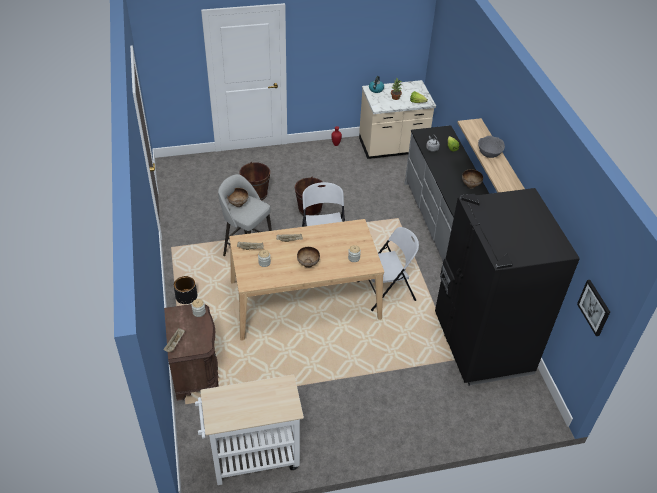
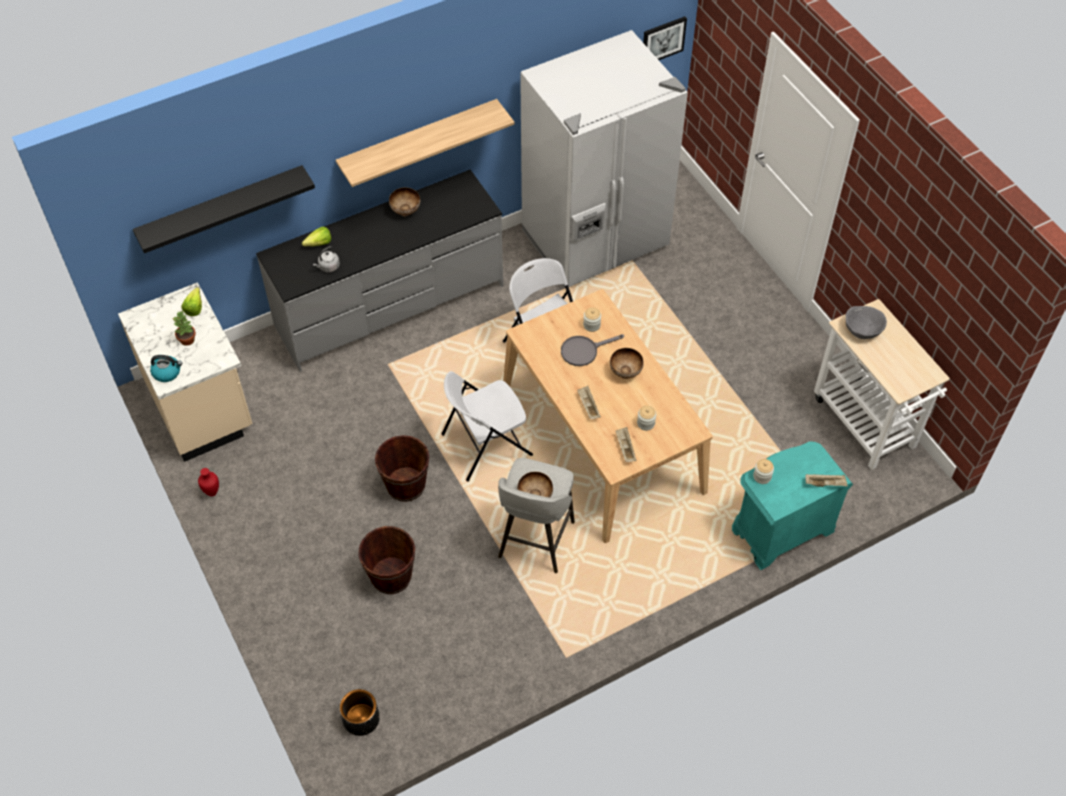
camera: 105 degrees left, 10 degrees up
(186, 296) = (659, 592): black planter -> black planter (361, 719)
(196, 370) = (779, 527): brown nightstand -> turquoise nightstand
(334, 249) = (584, 351): none -> grey frying pan
(454, 79) = (221, 207): none -> black shelf
(482, 343) = (595, 239): black fridge -> white fridge
(489, 153) = (421, 141): grey bowl -> grey bowl (862, 329)

